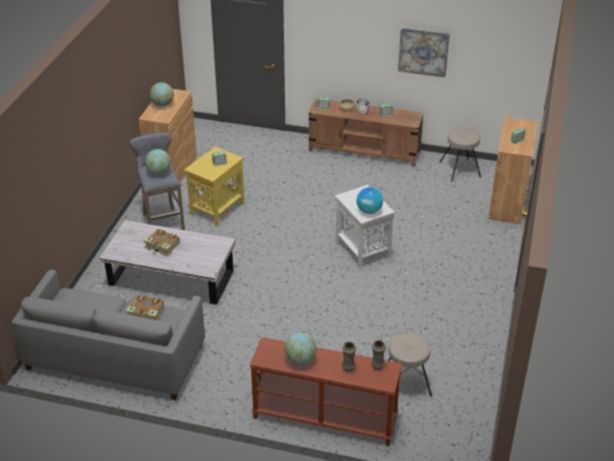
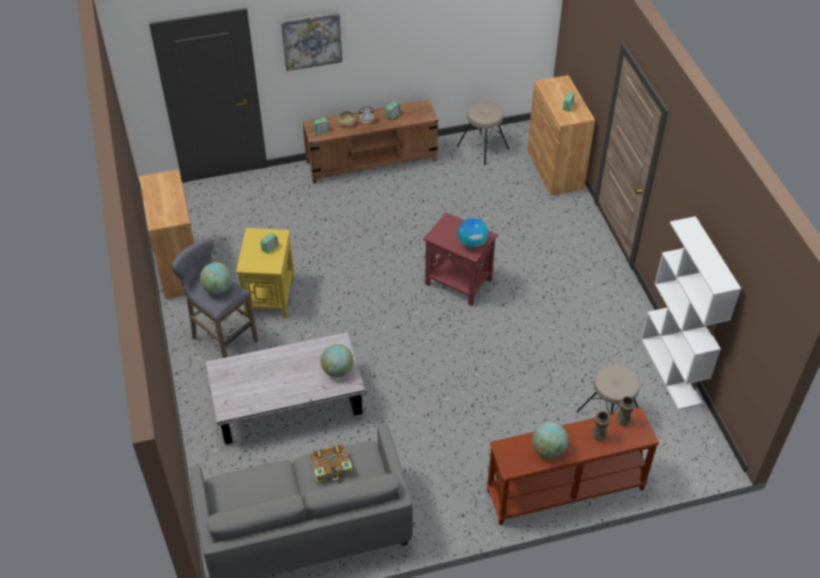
camera: 30 degrees left, 10 degrees up
(162, 104) = (160, 200): globe -> globe (337, 370)
(162, 246) = (277, 376): book -> none
(362, 249) = (458, 282): white side table -> red side table
(423, 51) = (423, 34): picture -> picture (311, 41)
(486, 375) = (671, 371): none -> white bookcase

